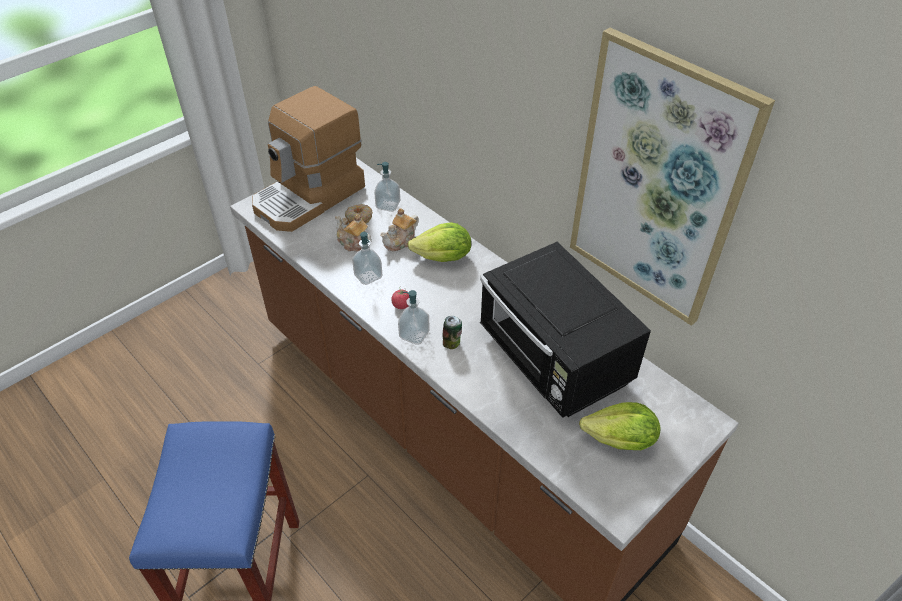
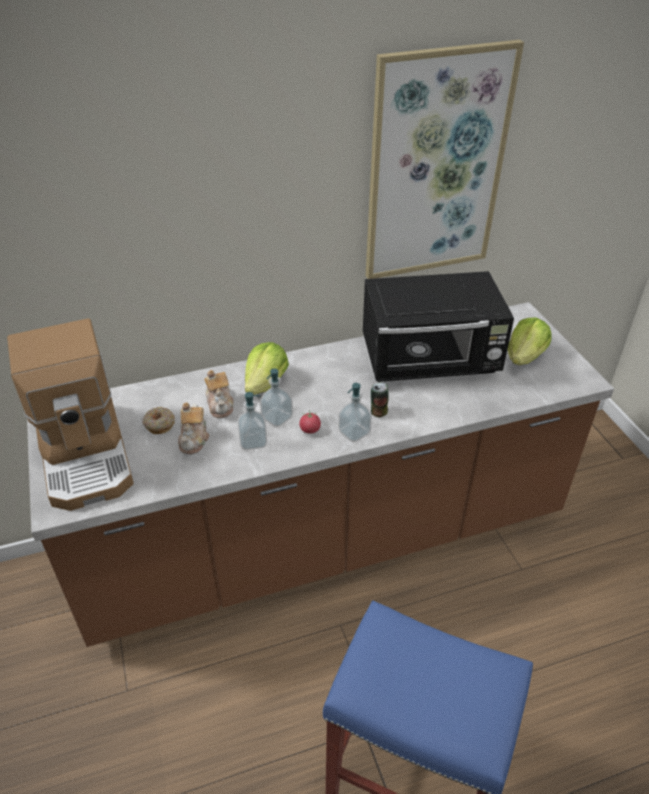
camera: 65 degrees left, 5 degrees down
(353, 243) = (194, 439): teapot -> teapot turned 60 degrees counterclockwise
(388, 205) = (158, 398): soap dispenser -> soap dispenser (277, 418)

